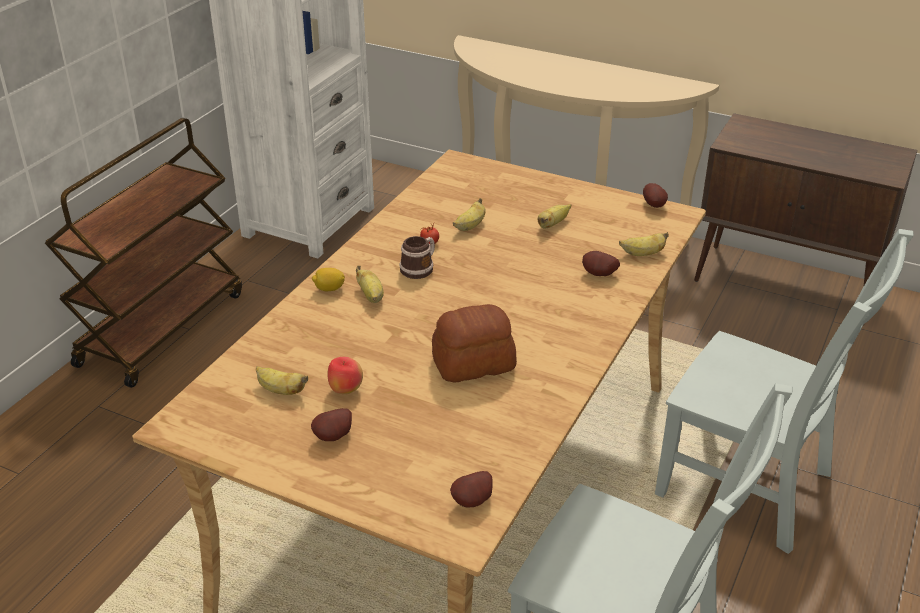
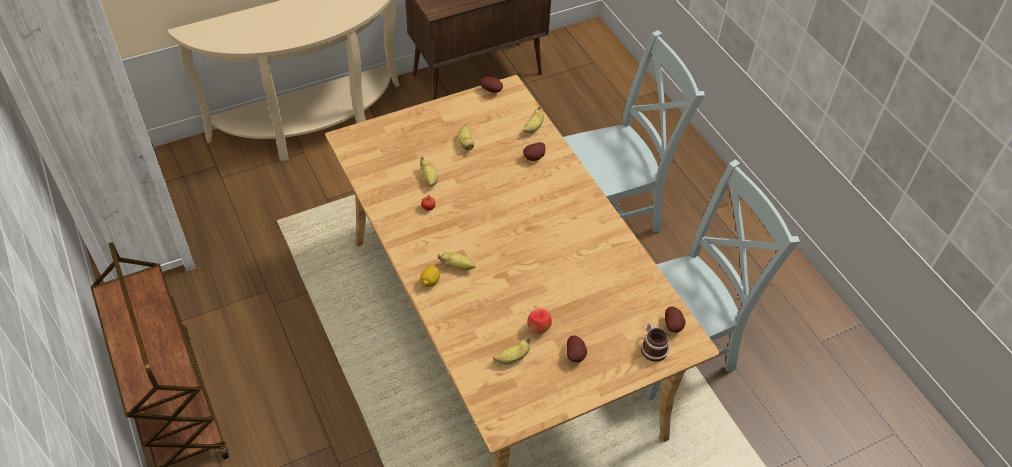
camera: 55 degrees left, 15 degrees up
(420, 268) = (450, 228): mug -> mug (652, 347)
(472, 363) = (564, 260): bread -> none

